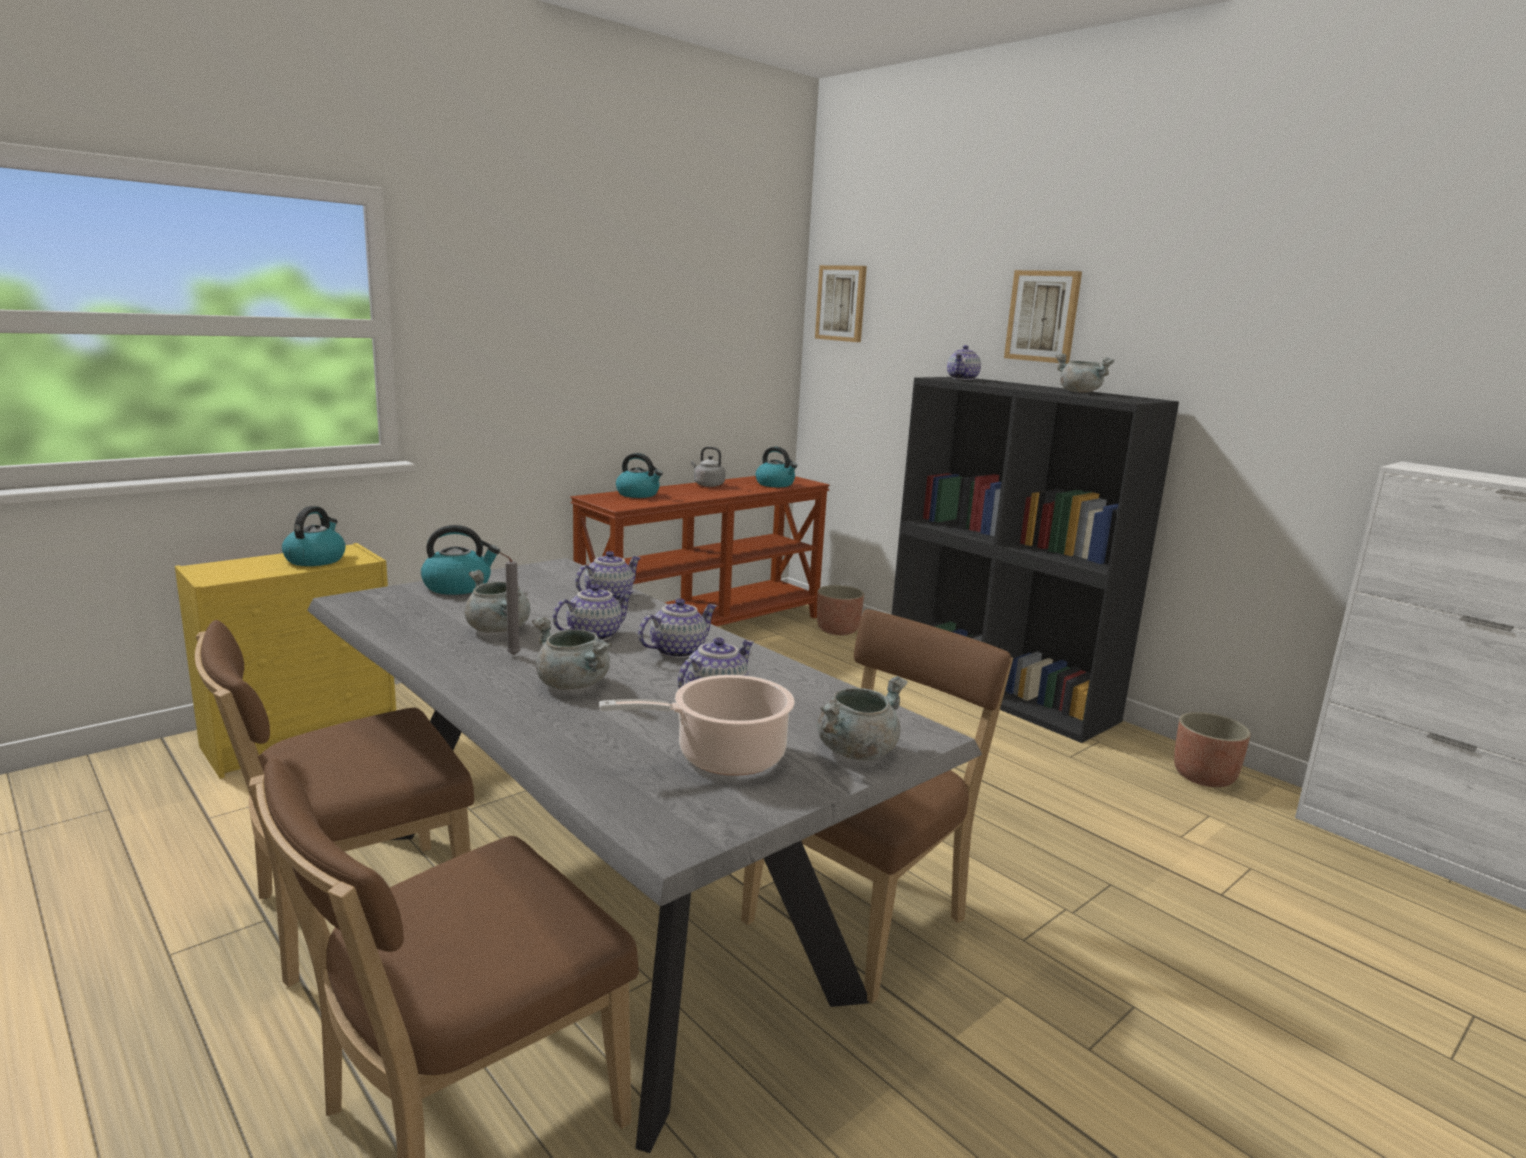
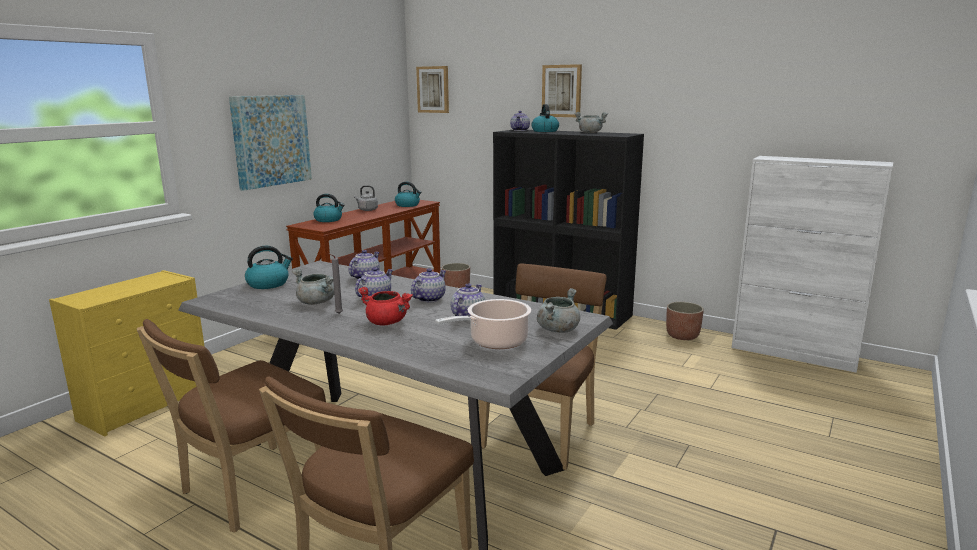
camera: 15 degrees left, 0 degrees up
(315, 559) = (146, 283): kettle -> kettle (544, 131)
(560, 364) = (271, 140): none -> picture
(574, 685) = (387, 322): grey cooking pot -> red cooking pot

